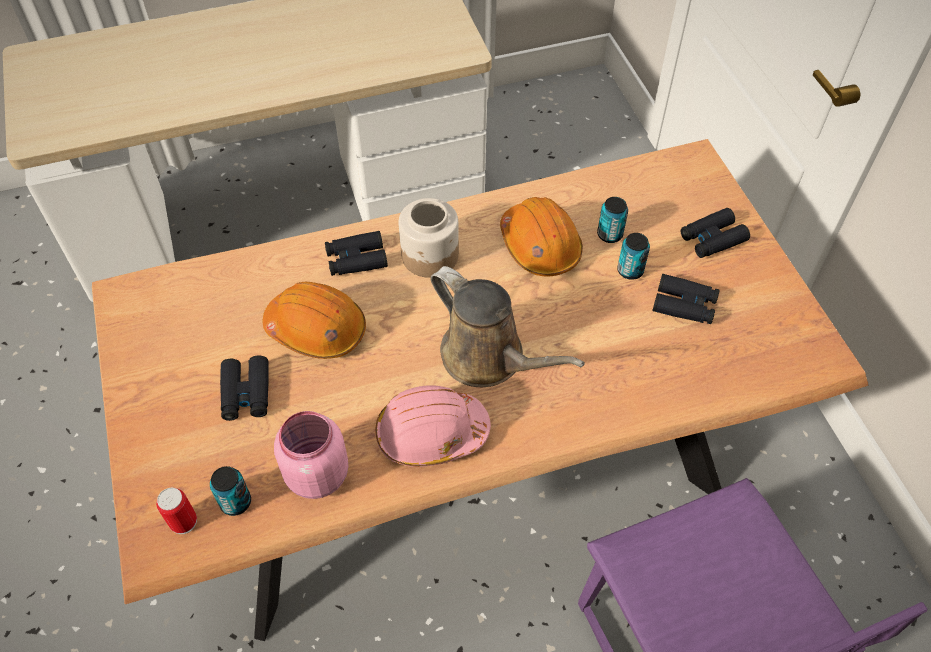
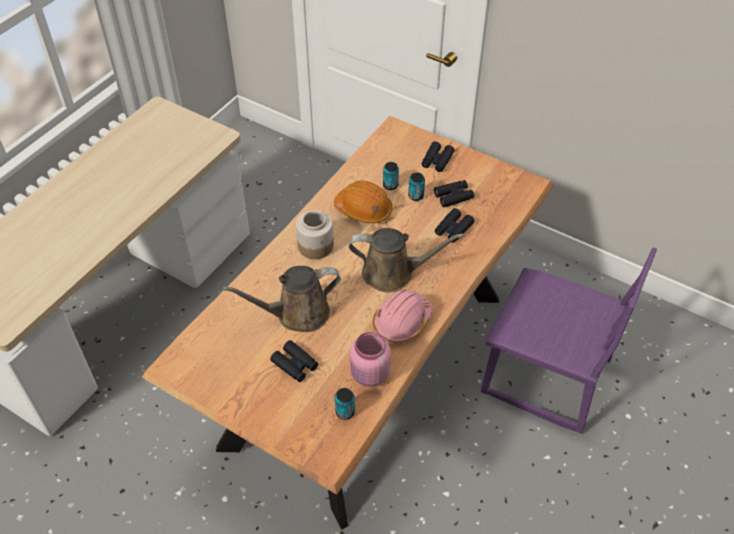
camera: 40 degrees left, 5 degrees down
(183, 522) = (329, 437): can -> none
(317, 329) = (297, 314): orange hard hat -> brown watering can
(356, 259) = (280, 270): black binoculars -> black binoculars (453, 229)

